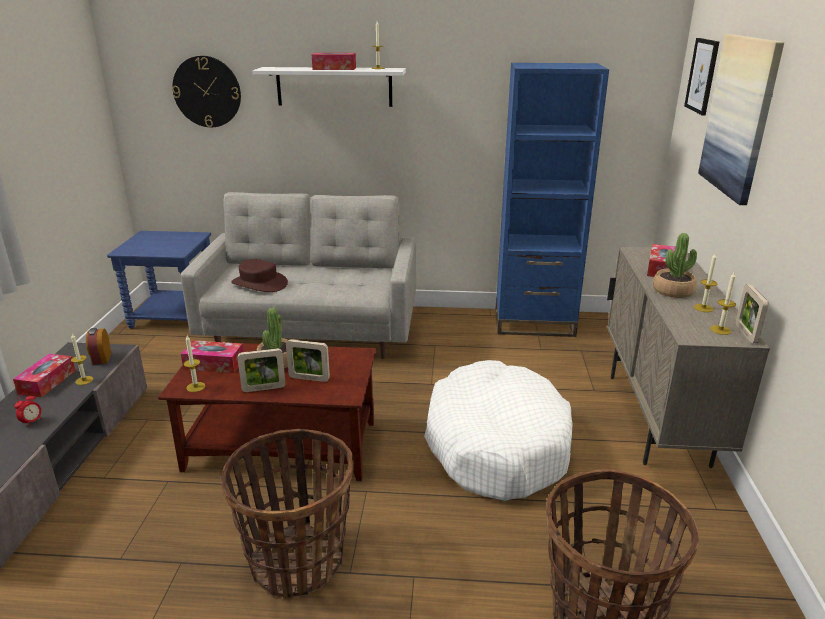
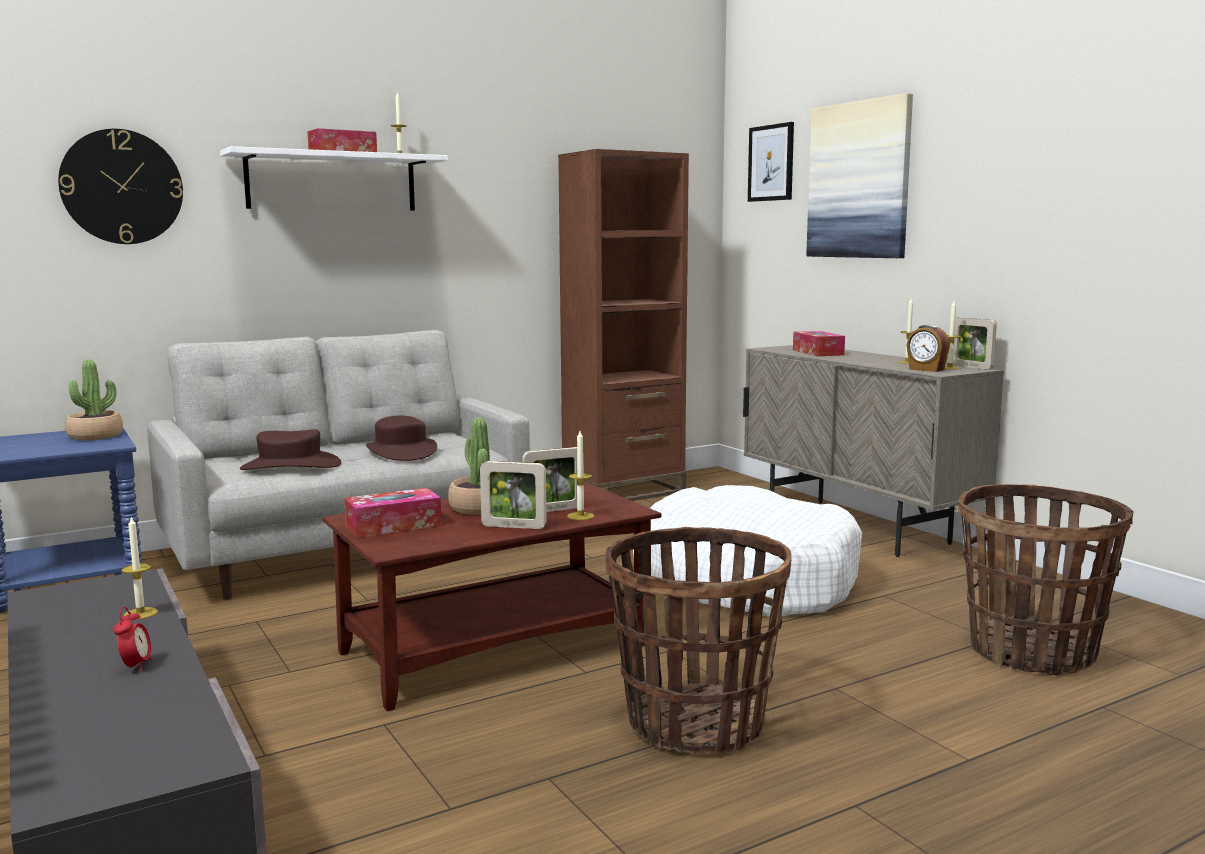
camera: 35 degrees left, 15 degrees down
(47, 382) = (66, 630): tissue box -> none
(101, 358) = (122, 591): alarm clock -> alarm clock (926, 369)
(195, 387) = (414, 544): candle -> candle (580, 516)
(264, 388) = (514, 526): picture frame -> picture frame turned 60 degrees clockwise
(330, 284) = (401, 452): none -> brown hat
(534, 323) = (623, 491): blue bookcase -> brown bookcase
(673, 291) = (861, 359): potted plant -> potted plant (95, 436)

